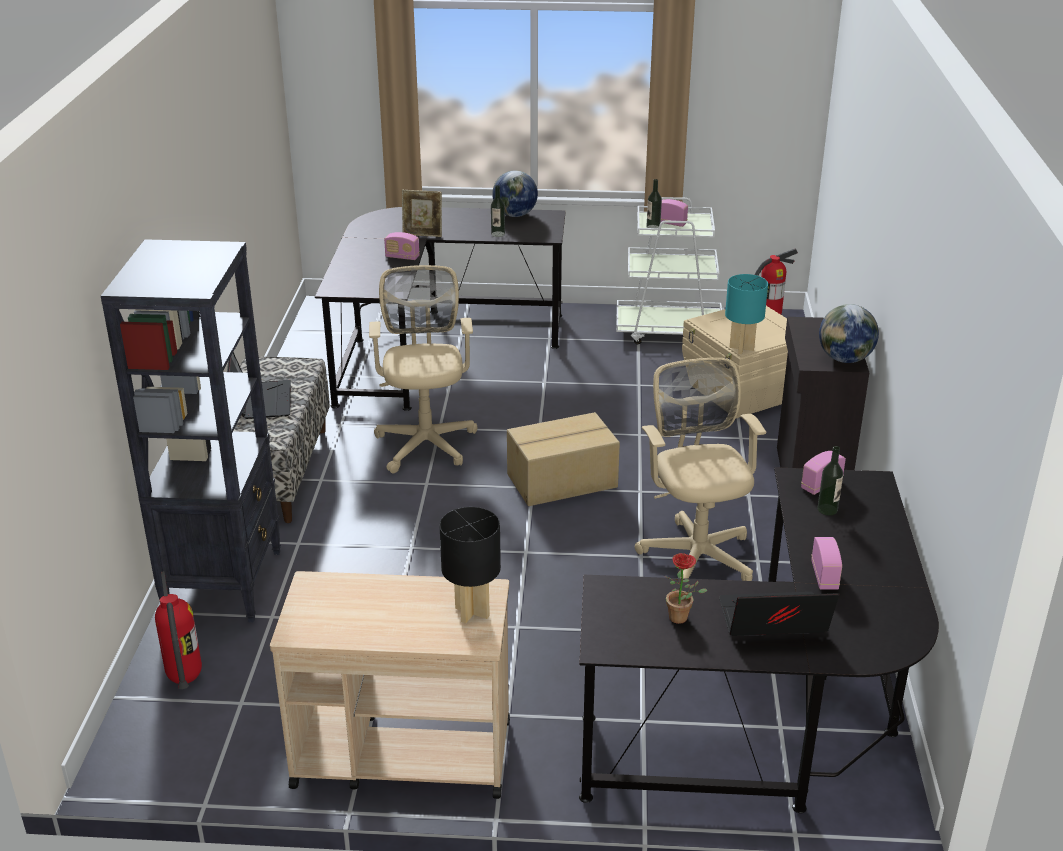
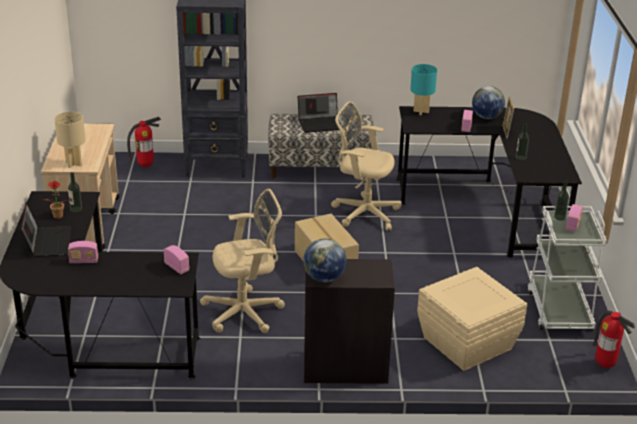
camera: 85 degrees right, 0 degrees up
(426, 441) = (363, 212): beige office chair -> beige office chair turned 150 degrees counterclockwise
(472, 611) = (74, 164): black table lamp -> beige table lamp
(515, 215) = (560, 163): globe -> globe (486, 117)
(741, 348) = (434, 289): turquoise table lamp -> turquoise table lamp (421, 111)
(827, 509) = (149, 267): bottle -> bottle (76, 209)

